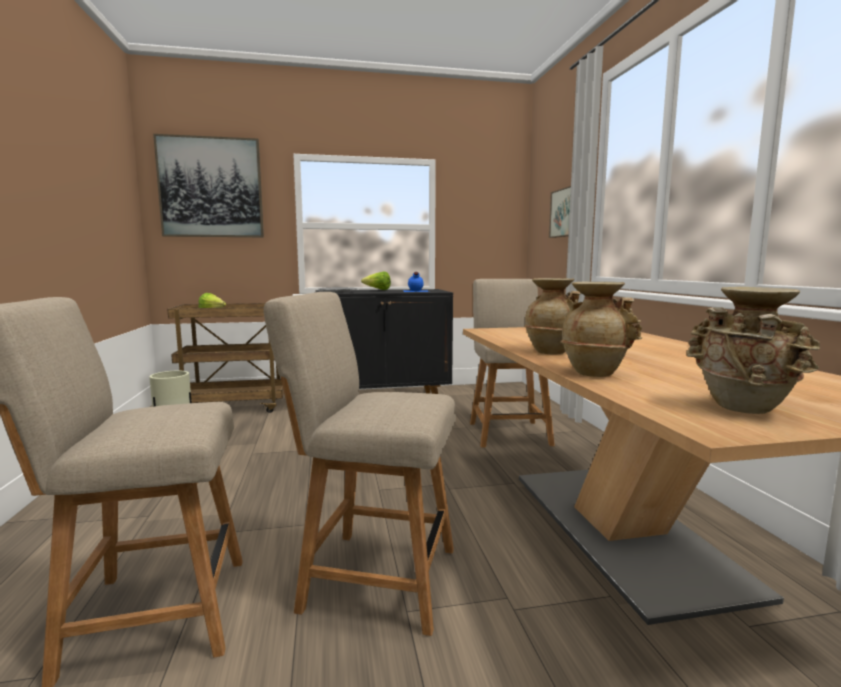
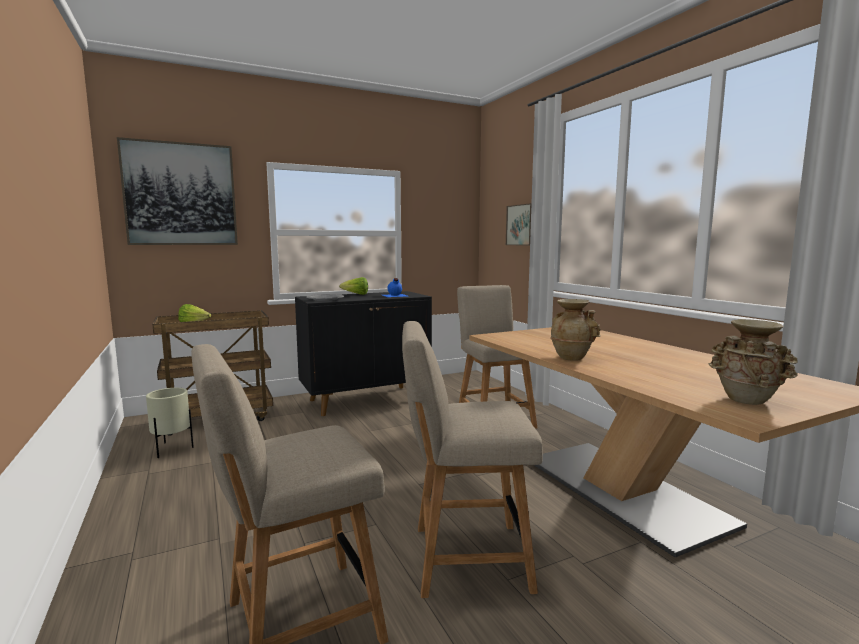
camera: 15 degrees left, 0 degrees up
(594, 372) = (626, 376): beige vase -> none

